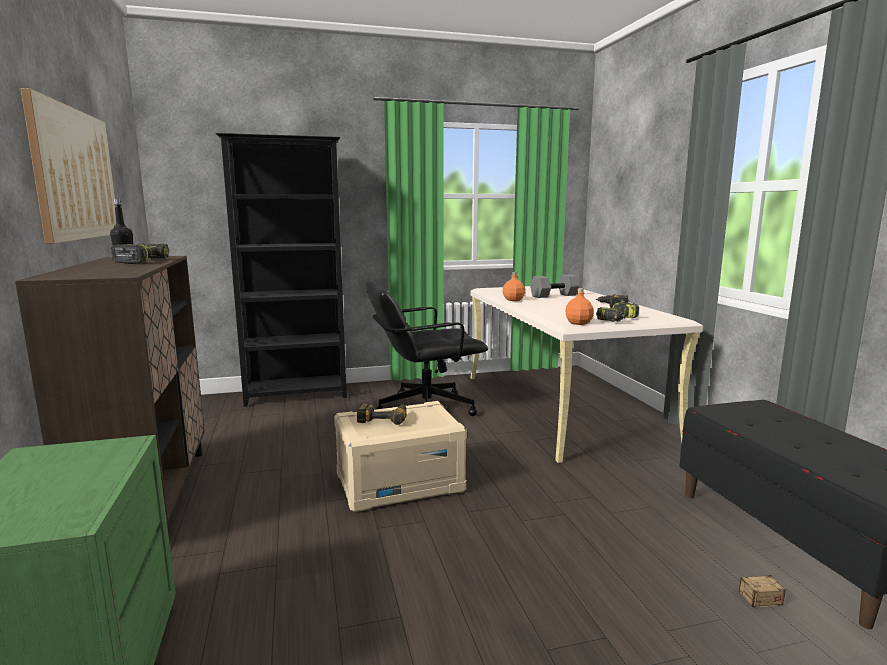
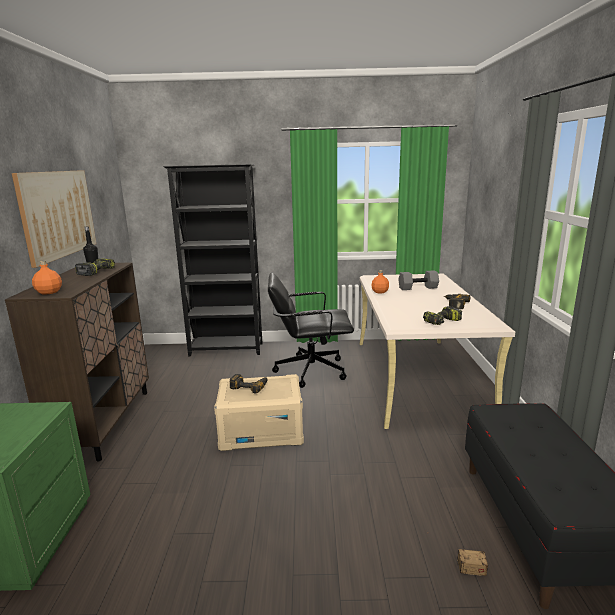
camera: 15 degrees right, 5 degrees up
(578, 323) = (406, 324): orange bottle -> orange bottle (49, 292)

